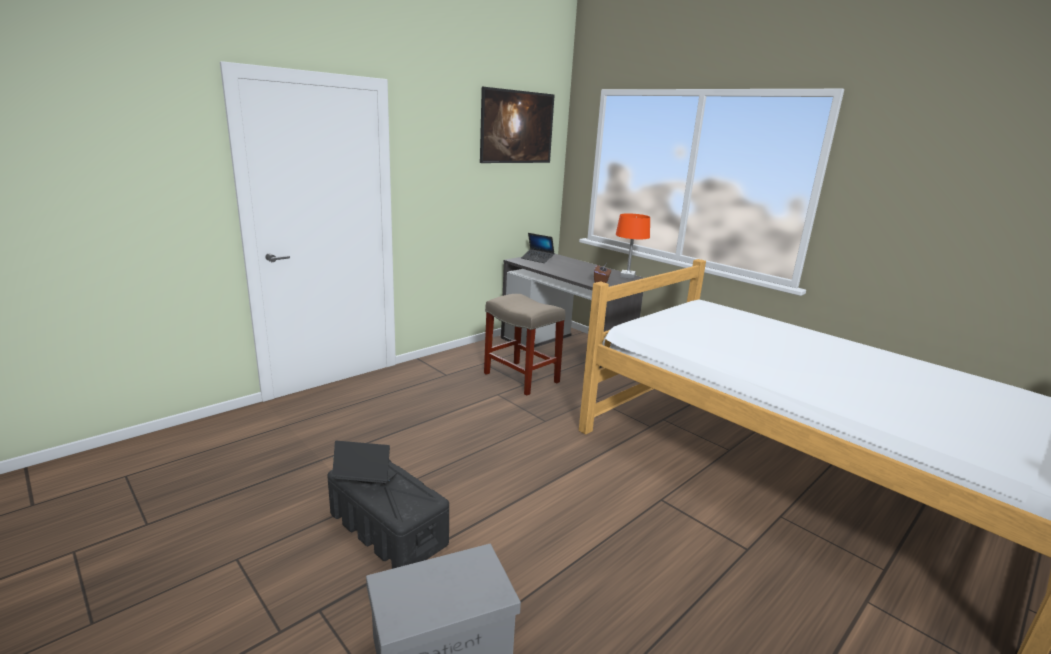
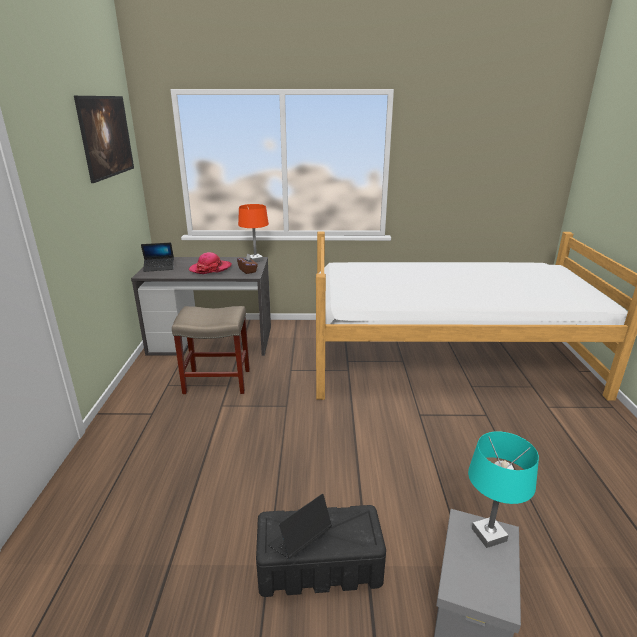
camera: 45 degrees left, 5 degrees up
(482, 582) = (489, 534): none -> turquoise table lamp
(574, 271) = (210, 268): none -> hat

